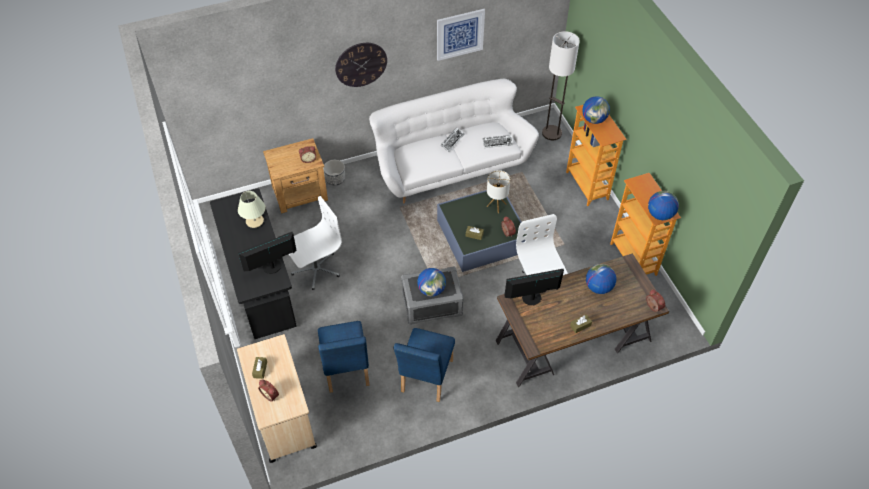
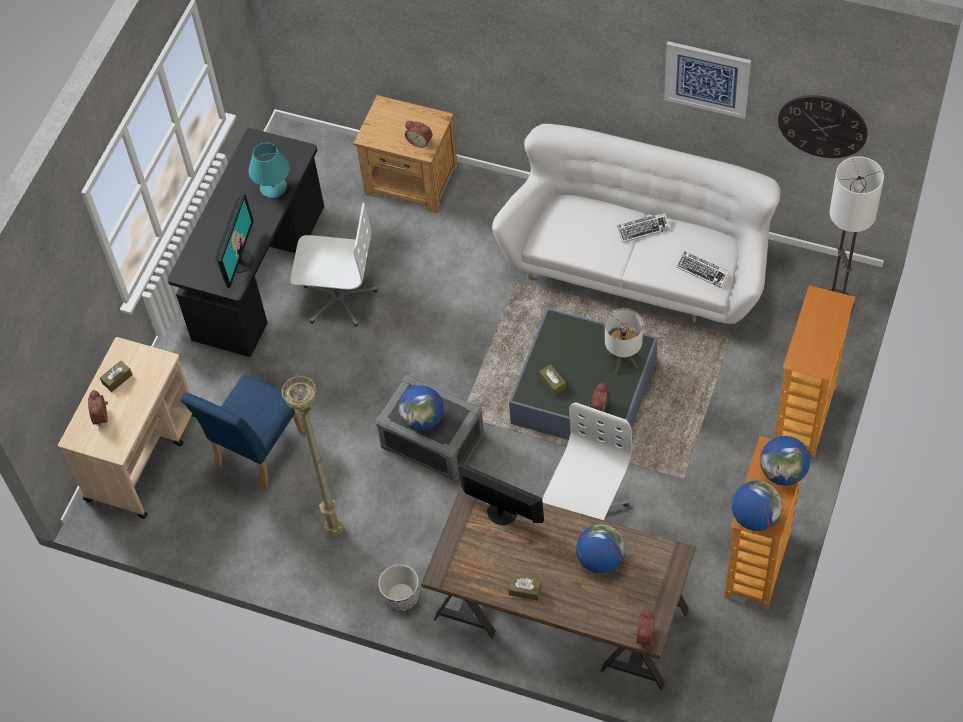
camera: 45 degrees right, 5 degrees up
(255, 221) = (273, 188): beige table lamp -> turquoise table lamp
(272, 267) = (240, 261): monitor -> monitor turned 90 degrees clockwise
(335, 179) = (472, 188): planter -> planter (401, 597)
(361, 64) = (538, 48): wall clock -> wall clock (822, 126)
(425, 380) = (334, 529): blue chair -> beige floor lamp
(594, 119) = (815, 322): globe -> globe (783, 472)

